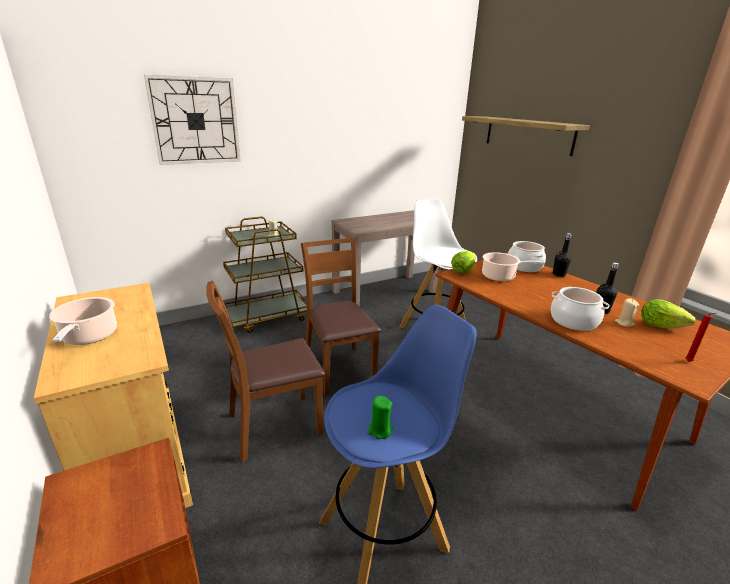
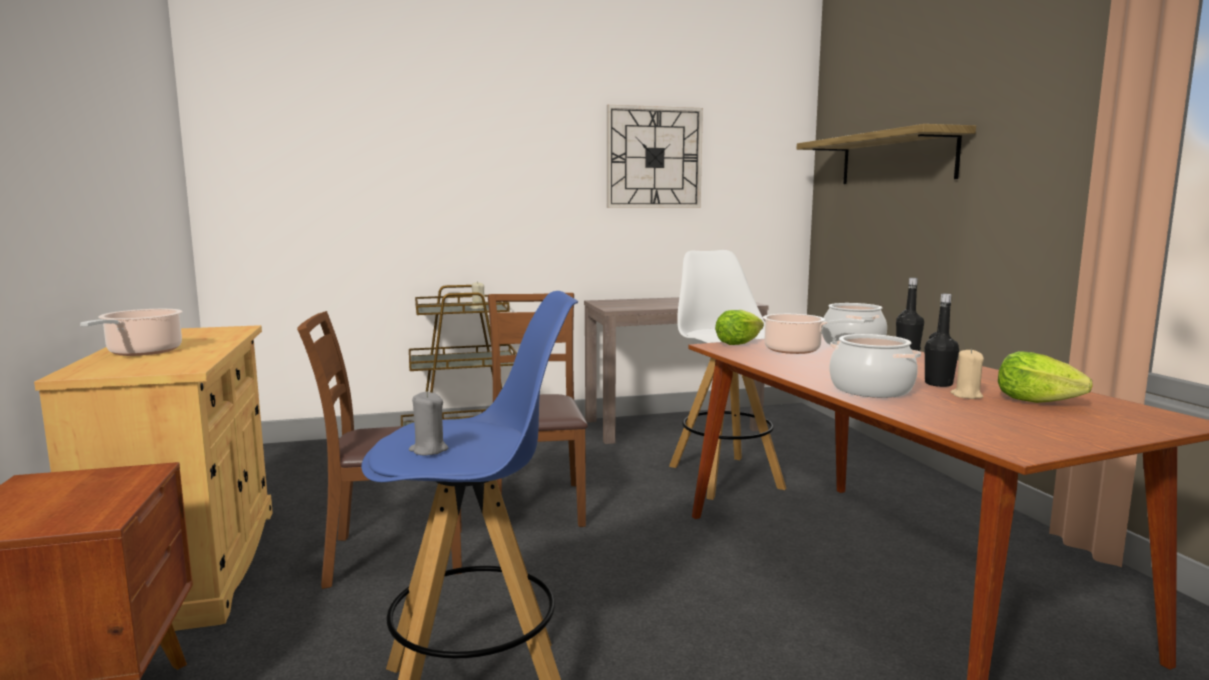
camera: 15 degrees right, 15 degrees down
(195, 121) = (388, 149): wall clock -> wall clock (654, 158)
(380, 431) = (428, 450): green candle -> grey candle
(689, 362) = (1041, 433): red candle -> none

